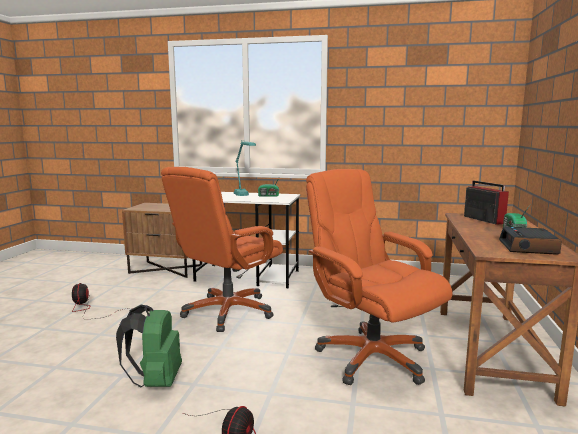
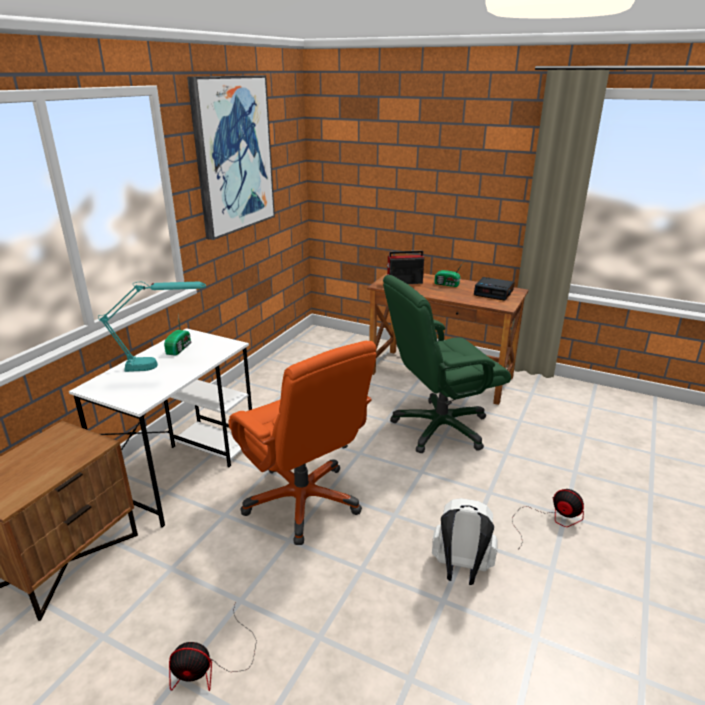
camera: 75 degrees left, 15 degrees up
(155, 382) = (461, 570): green backpack -> white backpack
(371, 357) = (439, 428): orange office chair -> green office chair
(400, 87) = (233, 155): none -> picture

